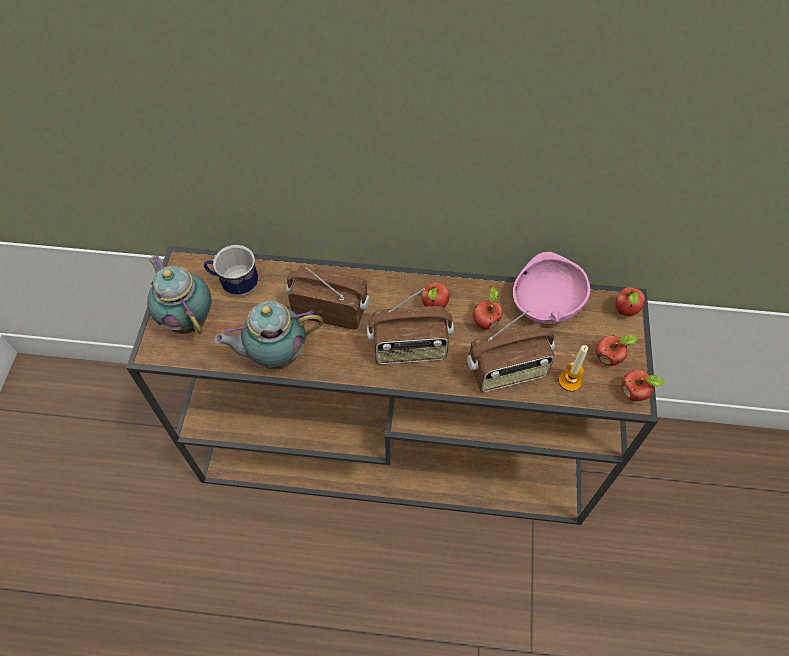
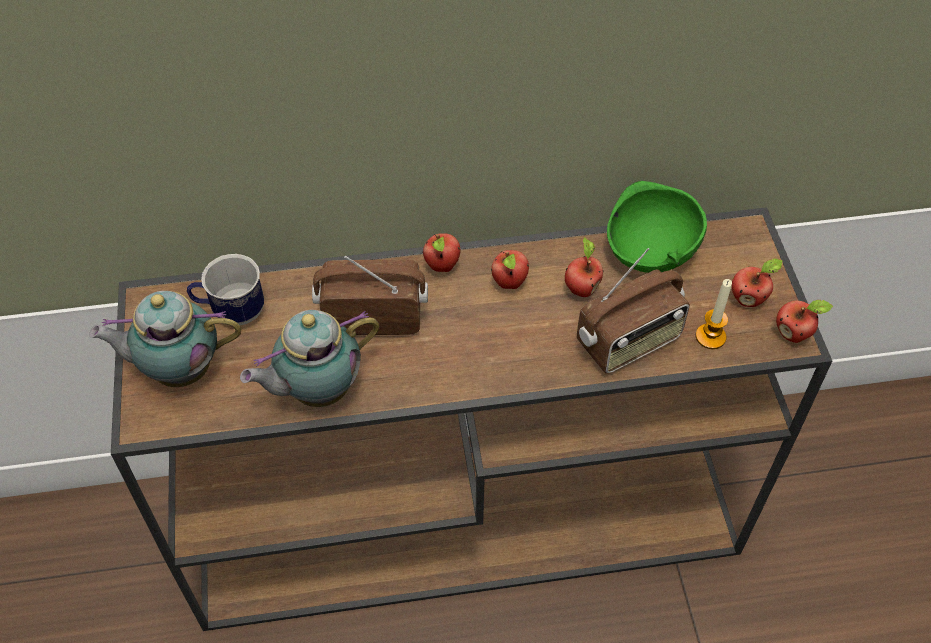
camera: 15 degrees left, 5 degrees down
(188, 318) = (179, 370): teapot -> teapot turned 45 degrees counterclockwise
(409, 349) = (494, 343): radio -> none
(544, 306) = (649, 253): pink bowl -> green bowl
(625, 312) = (750, 239): apple -> apple (442, 267)

